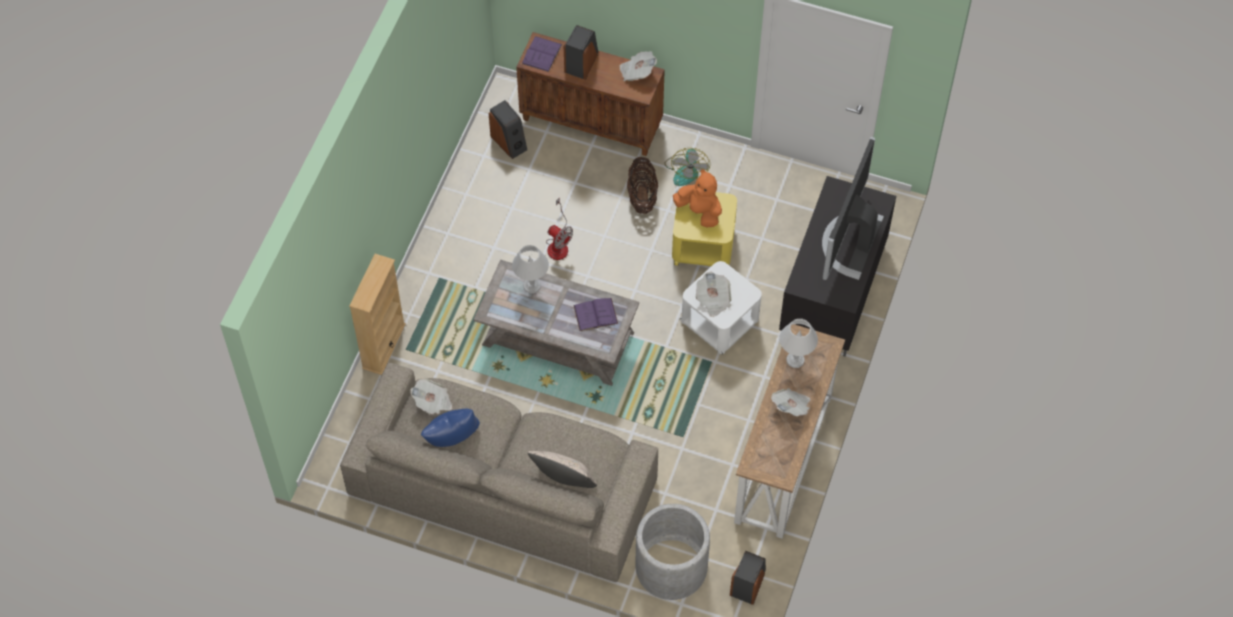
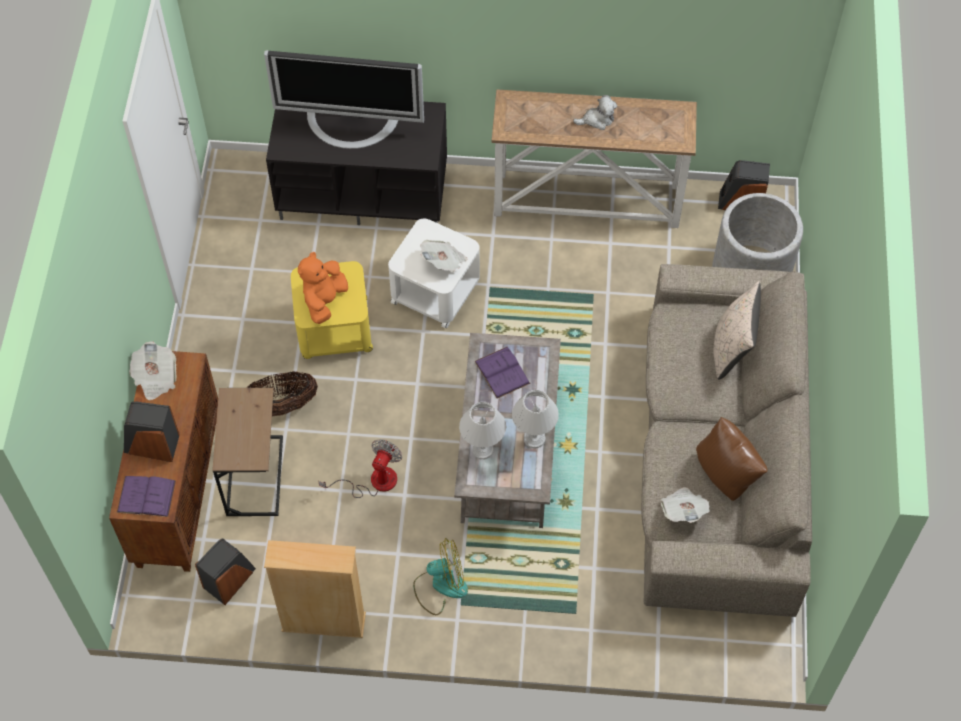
camera: 105 degrees left, 0 degrees up
(383, 346) = (579, 641): beige bookcase -> beige bookcase (323, 622)
(453, 442) = (726, 475): blue pillow -> brown pillow
(588, 170) = (254, 475): none -> brown side table
(686, 170) = (230, 368): fan -> fan (440, 586)
(791, 407) = (597, 120): newspaper -> plush toy
(795, 359) = (537, 127): white table lamp -> white table lamp (533, 438)

